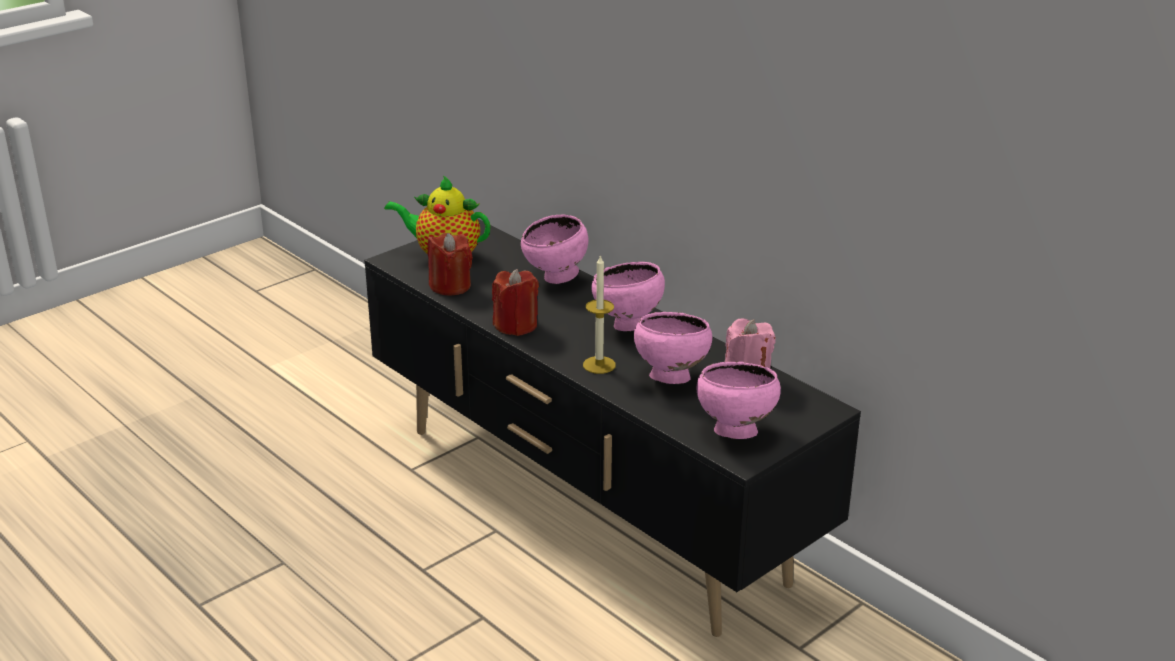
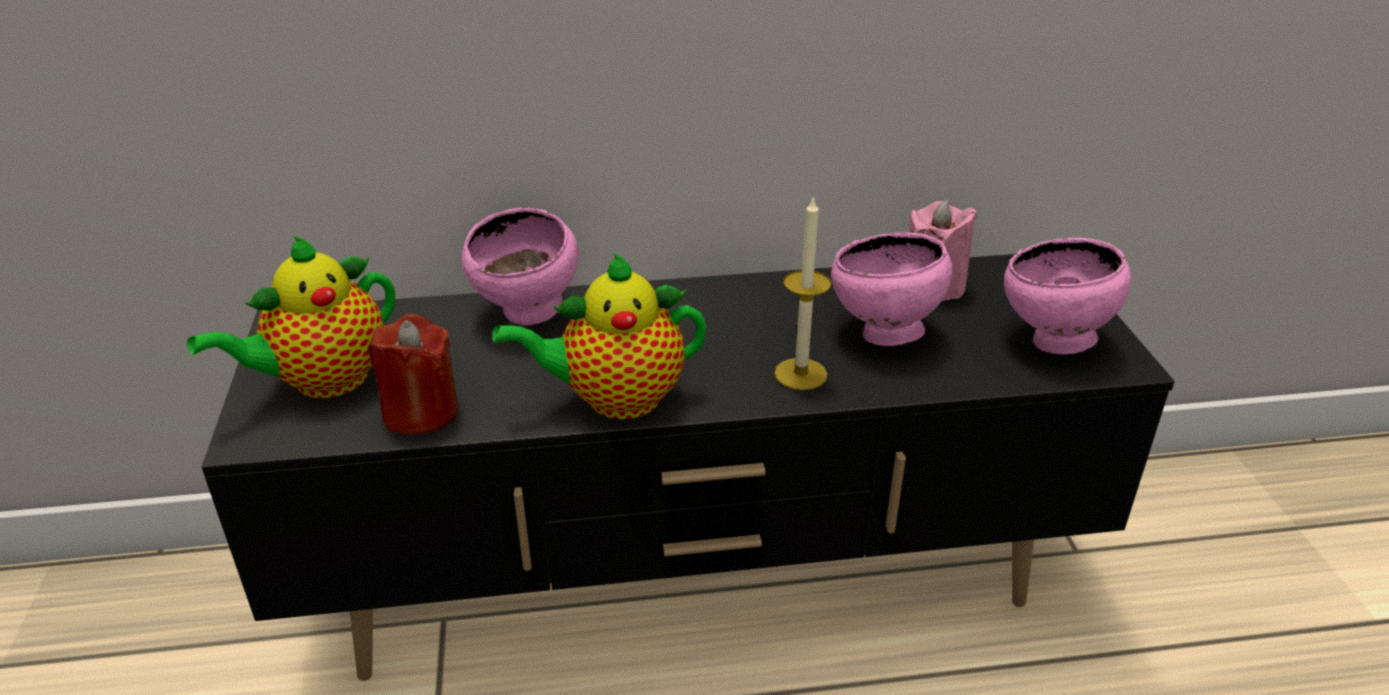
camera: 55 degrees left, 5 degrees up
(516, 325) = (615, 399): red candle -> teapot
(627, 326) = (721, 313): pink bowl -> none

